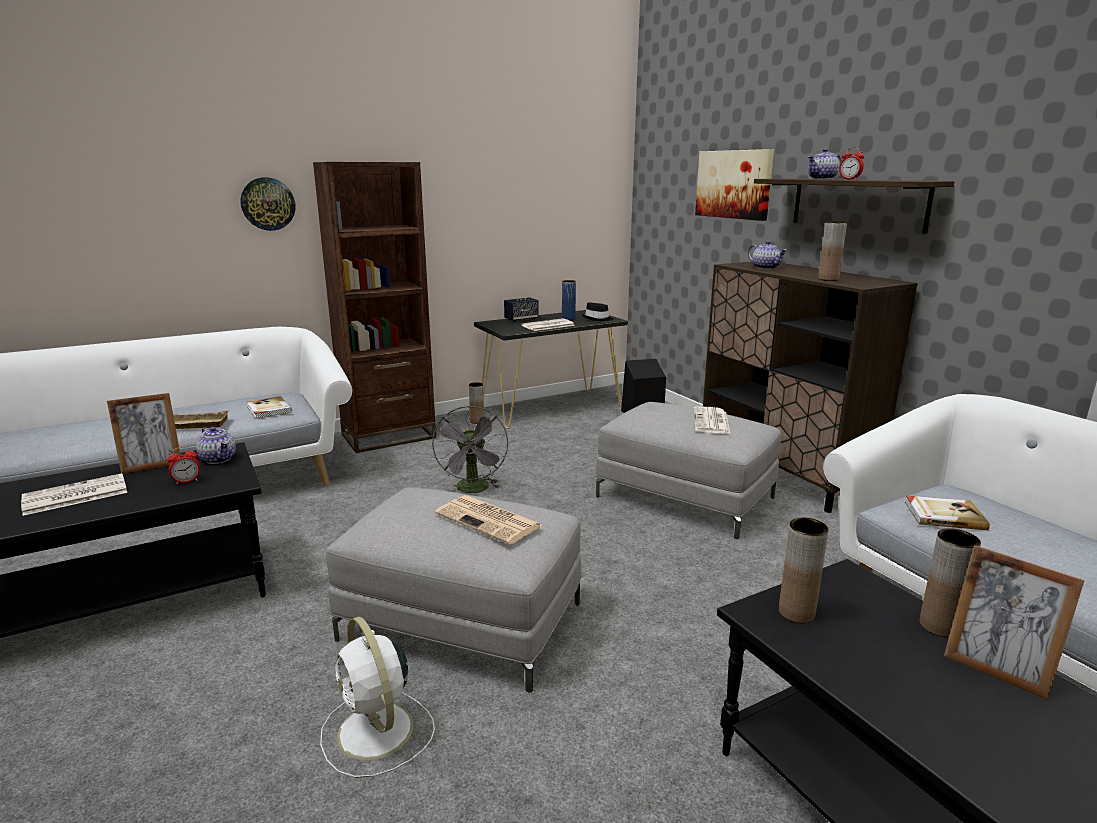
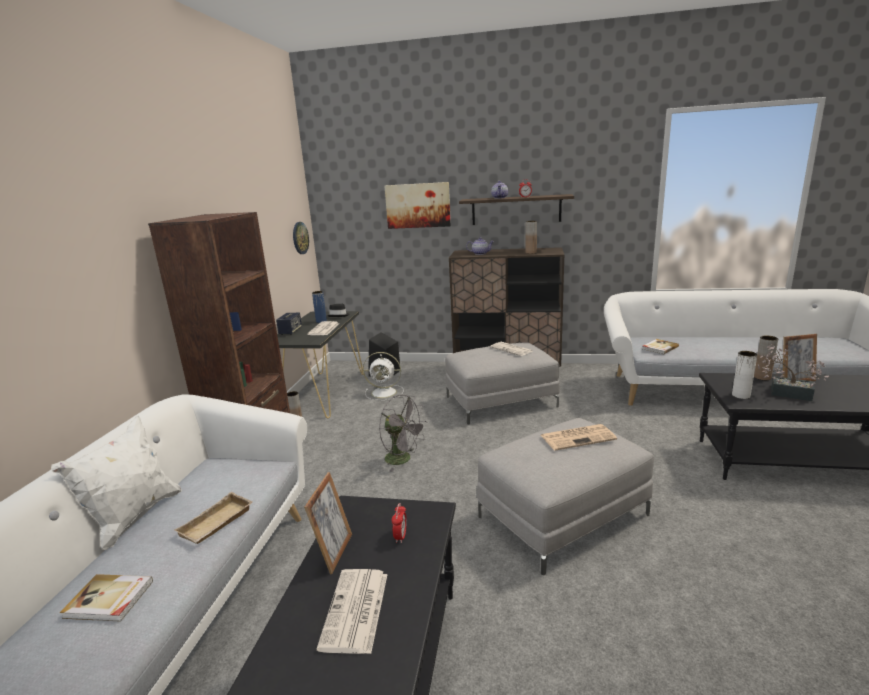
camera: 50 degrees left, 0 degrees up
(193, 402) = (134, 517): none -> white pillow
(219, 459) = (367, 513): teapot -> none
(268, 204) = (114, 274): wall clock -> wall clock (300, 238)
(268, 409) = (240, 477): book -> book (109, 600)
(377, 733) = (656, 582): white fan -> white fan (385, 392)
(796, 613) = (741, 395): brown vase -> white vase
(894, 663) = (785, 393): none -> potted plant

